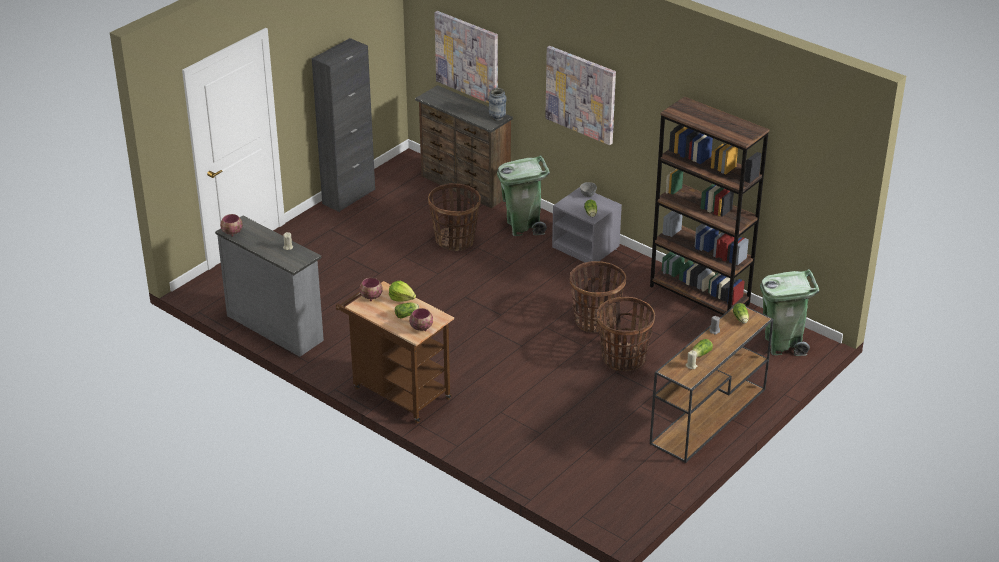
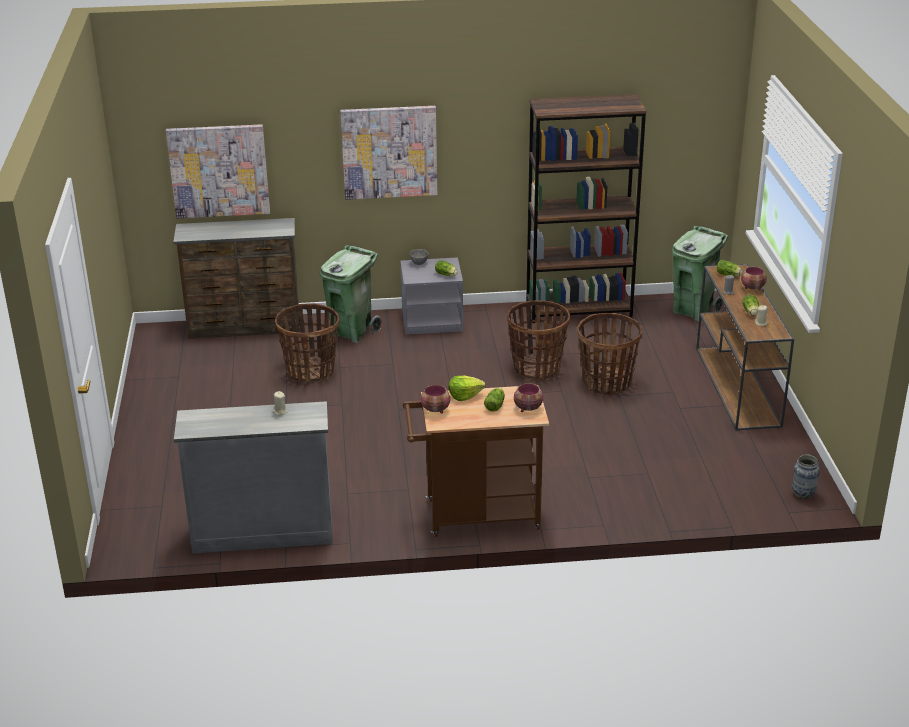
camera: 45 degrees left, 5 degrees down
(232, 233) = (196, 430): bowl -> bowl (753, 288)
(348, 196) = (143, 388): black cabinet -> none
(497, 118) = (282, 224): vase -> vase (803, 494)

